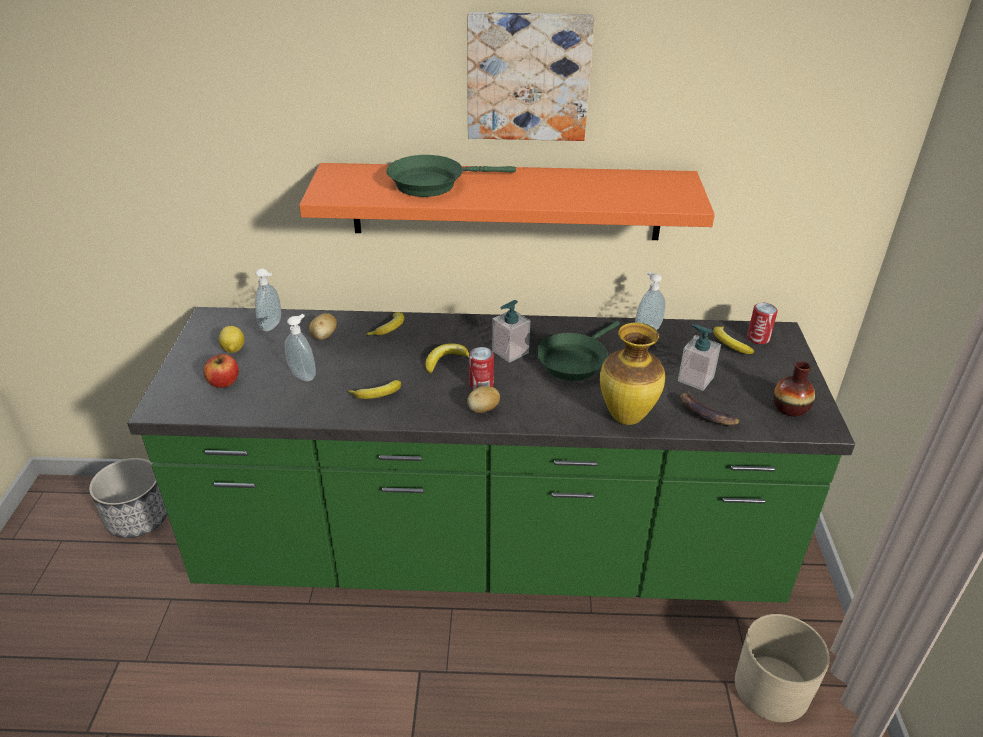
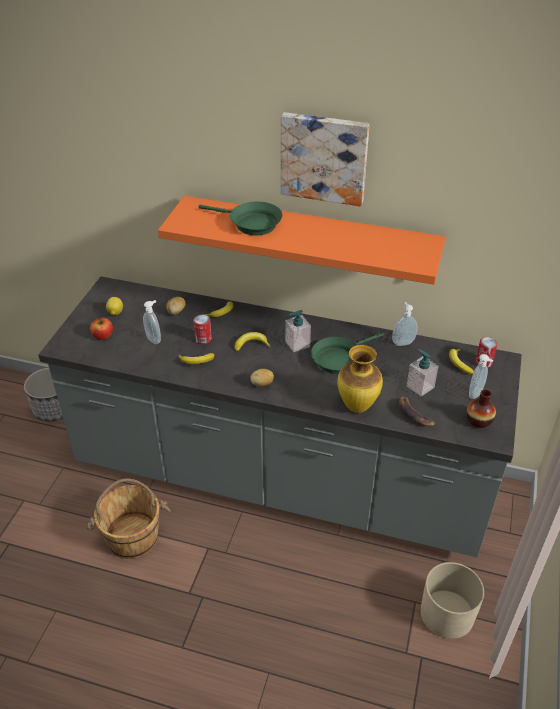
camera: 15 degrees right, 5 degrees up
(272, 326) = (145, 299): soap dispenser -> soap dispenser (476, 394)
(303, 678) = (132, 536): none -> brown bucket
(432, 184) = (251, 223): green frying pan -> green frying pan turned 150 degrees counterclockwise
(481, 385) = (268, 365): can -> can (203, 339)
(489, 553) = (280, 478): green counter -> grey counter

